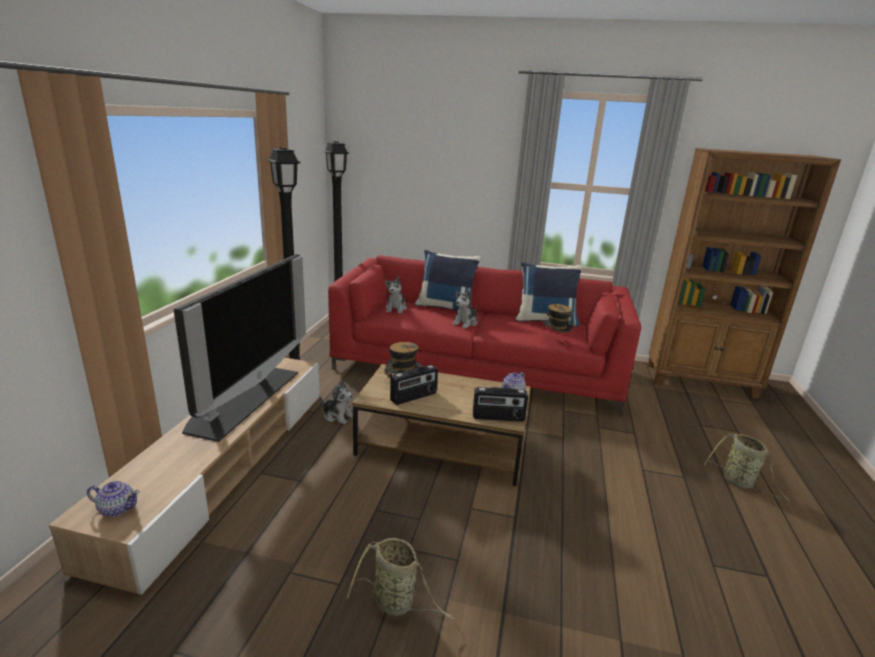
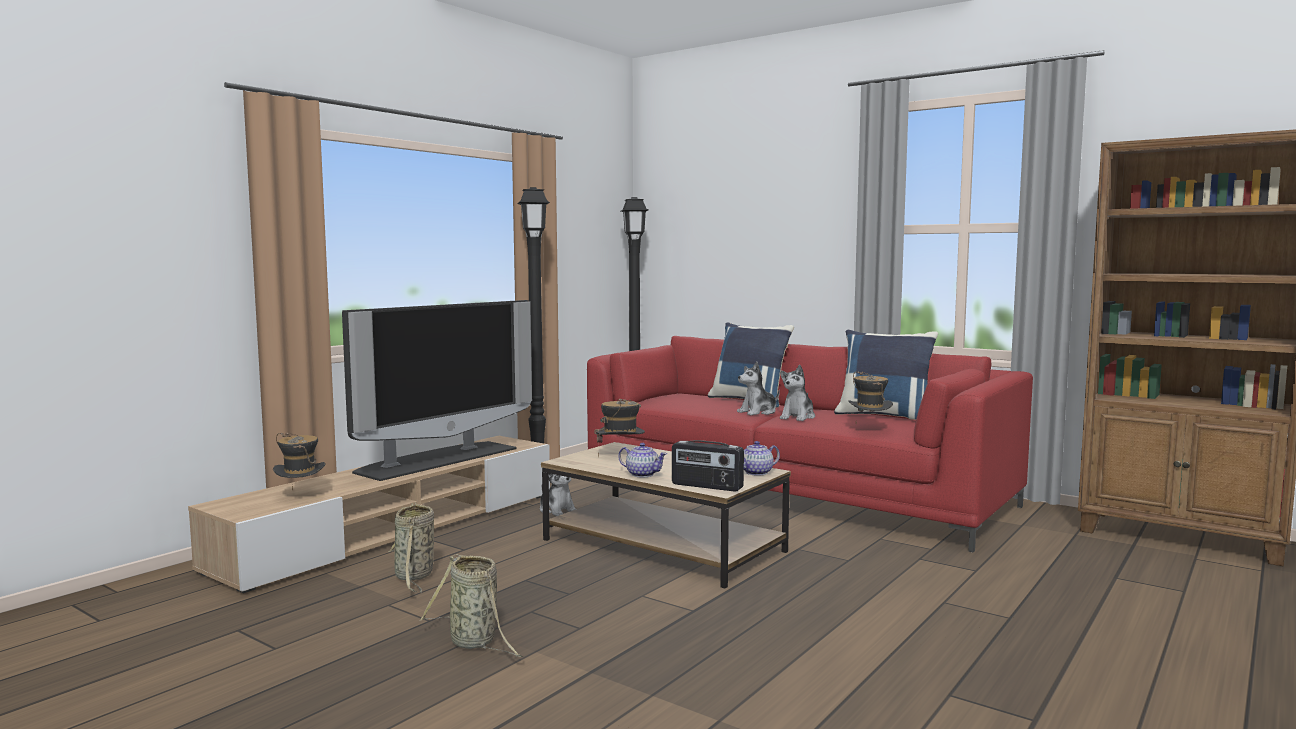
camera: 25 degrees right, 15 degrees down
(117, 508) = (248, 505): teapot -> teapot (642, 474)
(161, 482) = (301, 496): none -> hat
(396, 308) = (678, 398): plush toy -> plush toy (798, 417)
(414, 397) = (619, 465): radio -> none
(739, 482) = (1110, 636): basket -> basket (414, 577)

